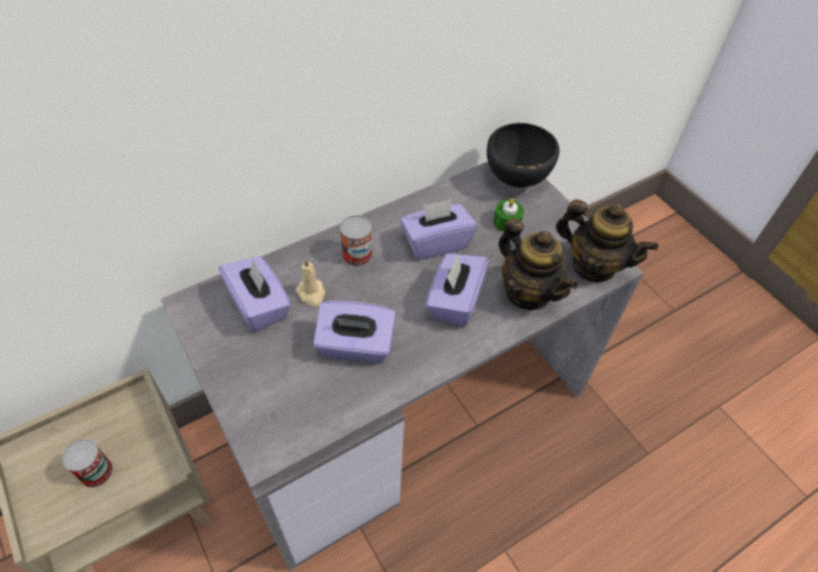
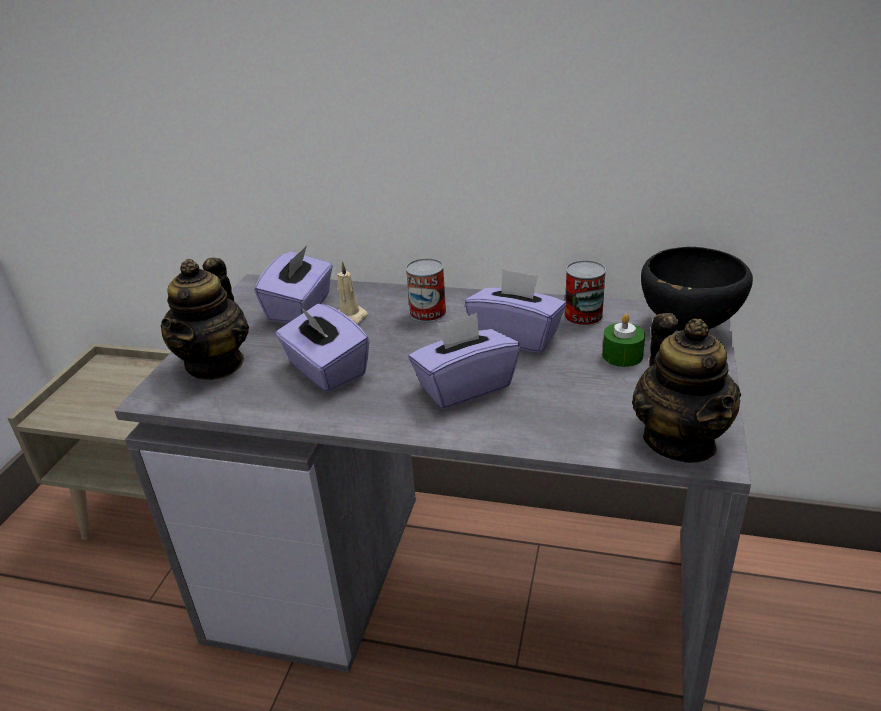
camera: 50 degrees right, 20 degrees down
(96, 472) = (118, 401): can -> can (583, 316)
(528, 292) = (556, 420): teapot -> teapot (216, 364)

